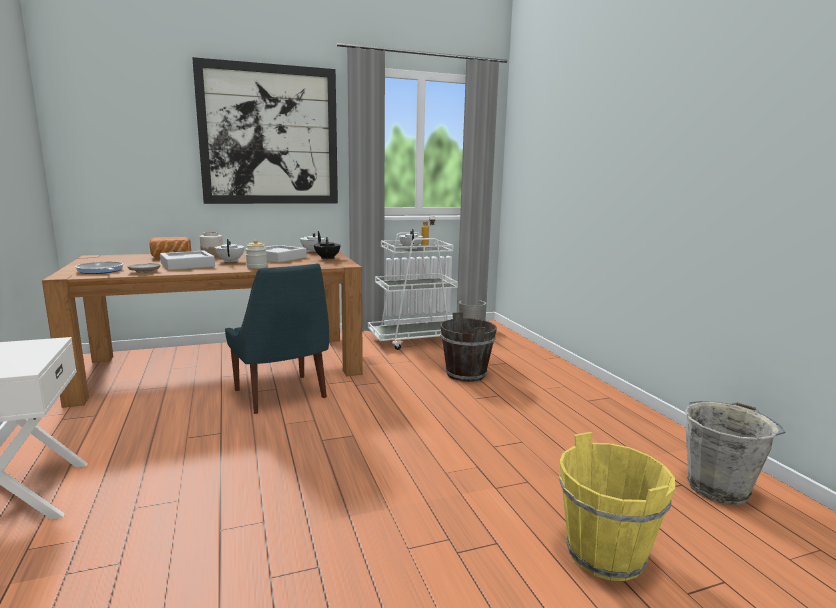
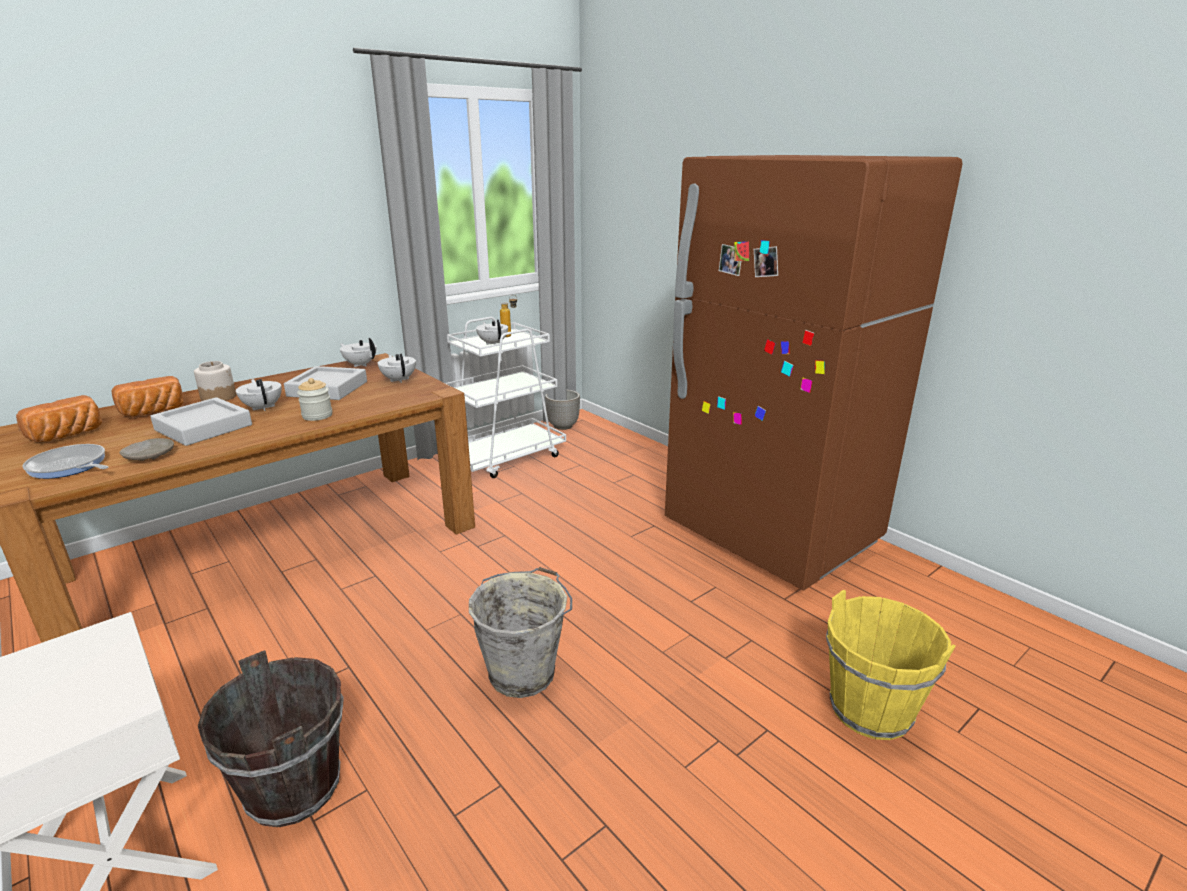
camera: 20 degrees left, 10 degrees up
(116, 261) = (68, 435): none -> bread
(269, 135) = (265, 197): picture -> none
(281, 395) = (391, 585): blue chair -> none
(327, 258) = (399, 380): black teapot -> white teapot
(466, 374) = (600, 501): brown bucket -> brown bucket (294, 788)
(598, 417) = (771, 534): none -> brown fridge
(719, 487) = (921, 598): grey bucket -> grey bucket (524, 672)

